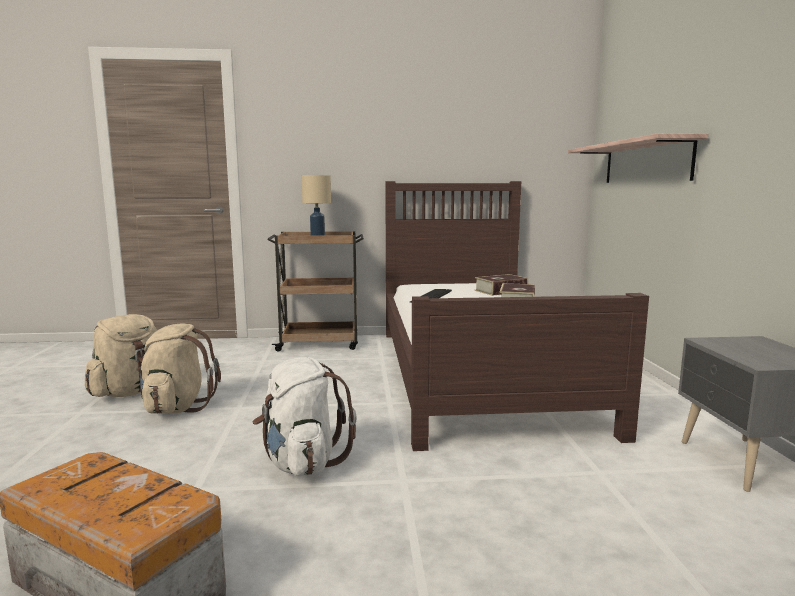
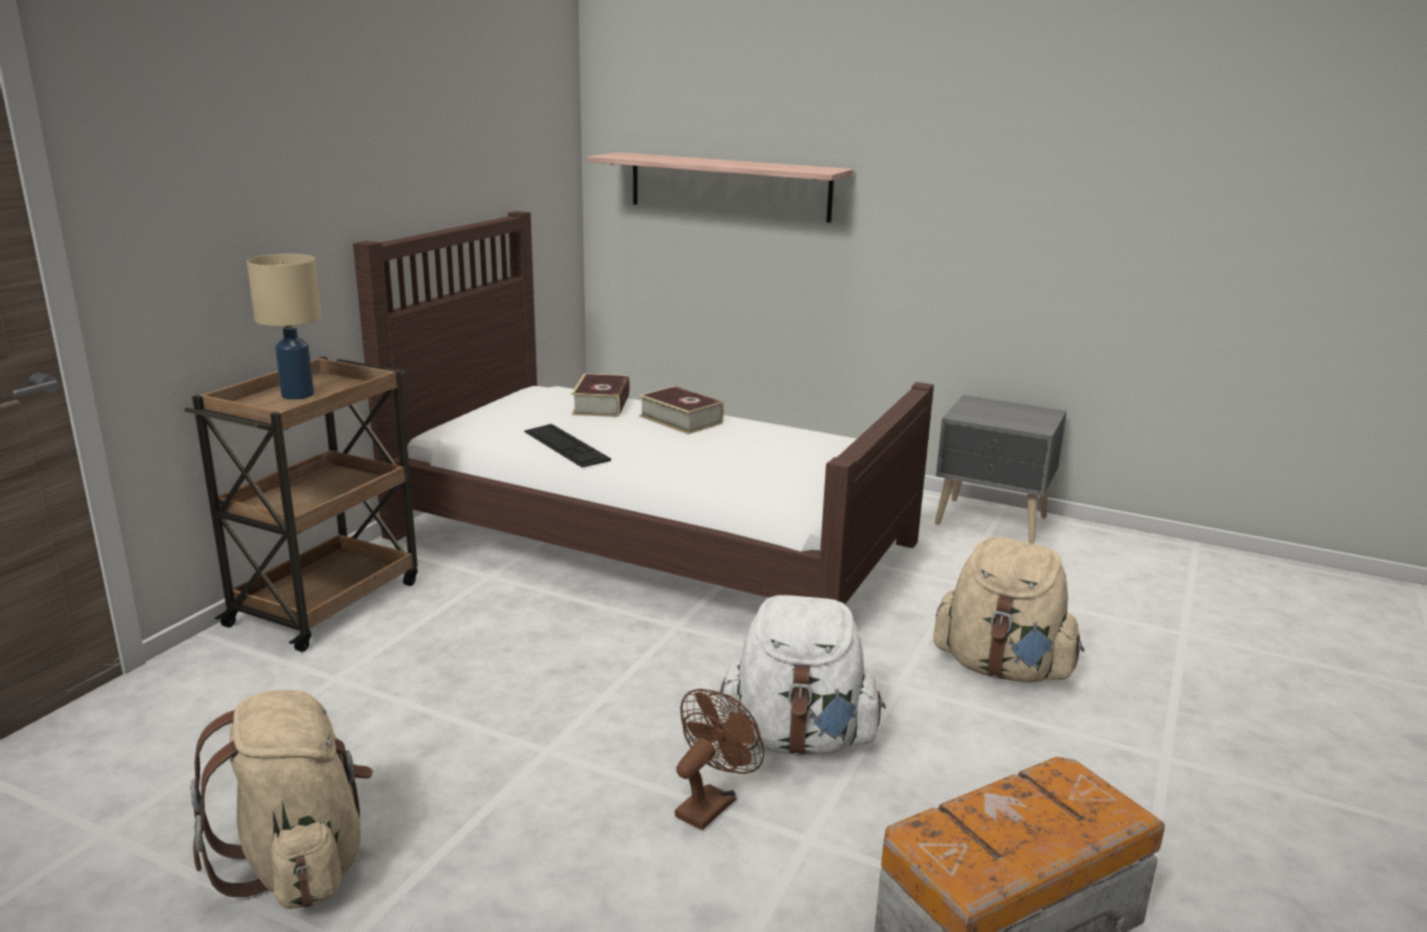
camera: 60 degrees left, 10 degrees up
(177, 407) = (466, 813): beige backpack -> beige backpack (1002, 668)
(216, 454) = (711, 803): none -> brown fan

